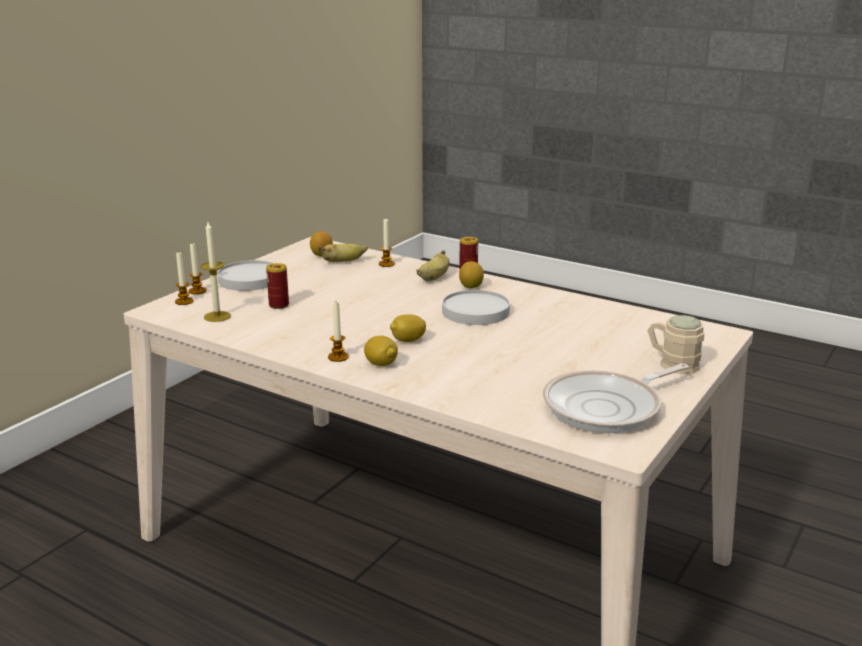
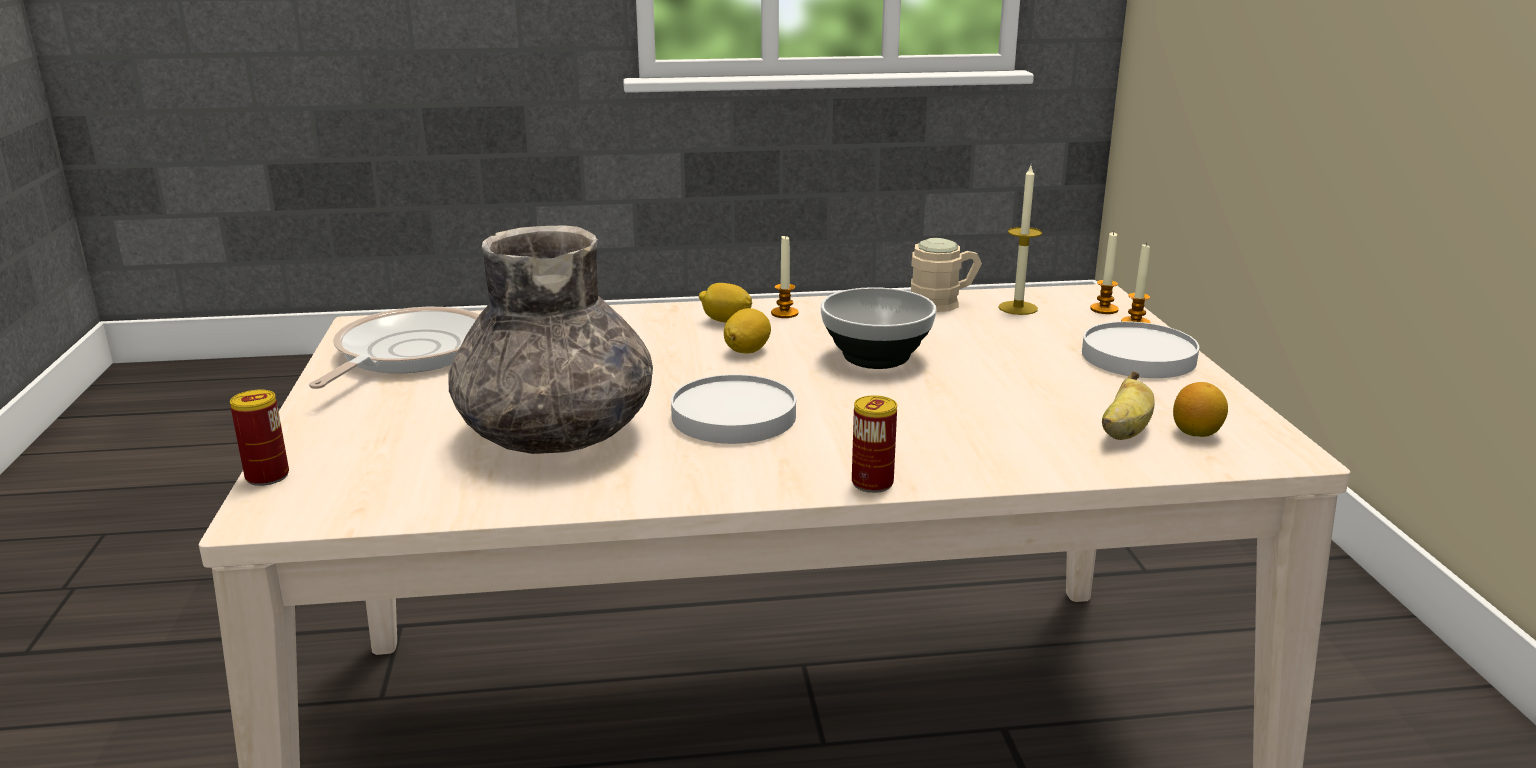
camera: 140 degrees right, 0 degrees up
(279, 305) = (997, 339): can -> can (267, 476)
(355, 316) = (877, 357): none -> bowl
(386, 264) = (1054, 455): candle -> none
(434, 278) = (914, 454): banana -> none
(471, 287) = (822, 459): lemon -> none
(566, 328) = (557, 434): none -> grey vase
(672, 363) = (345, 429): beige mug -> beige mug (943, 303)

